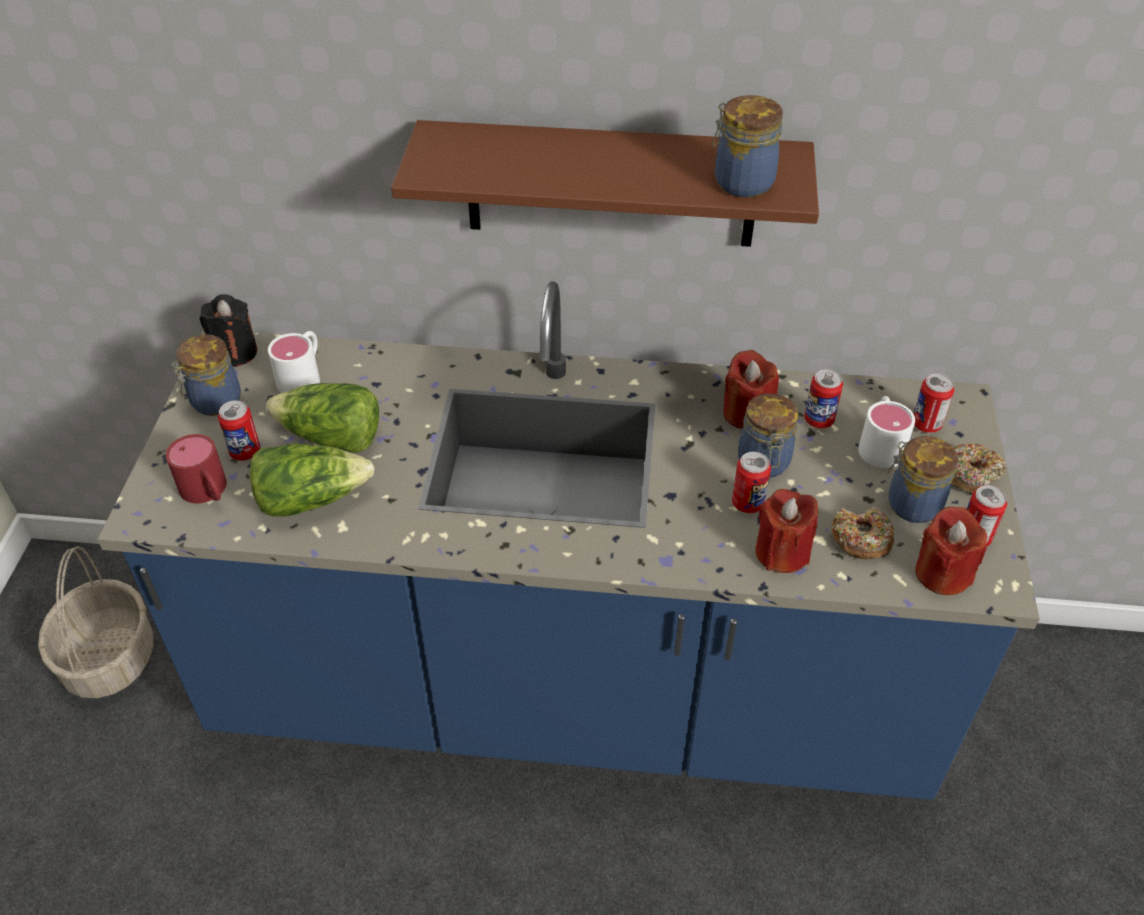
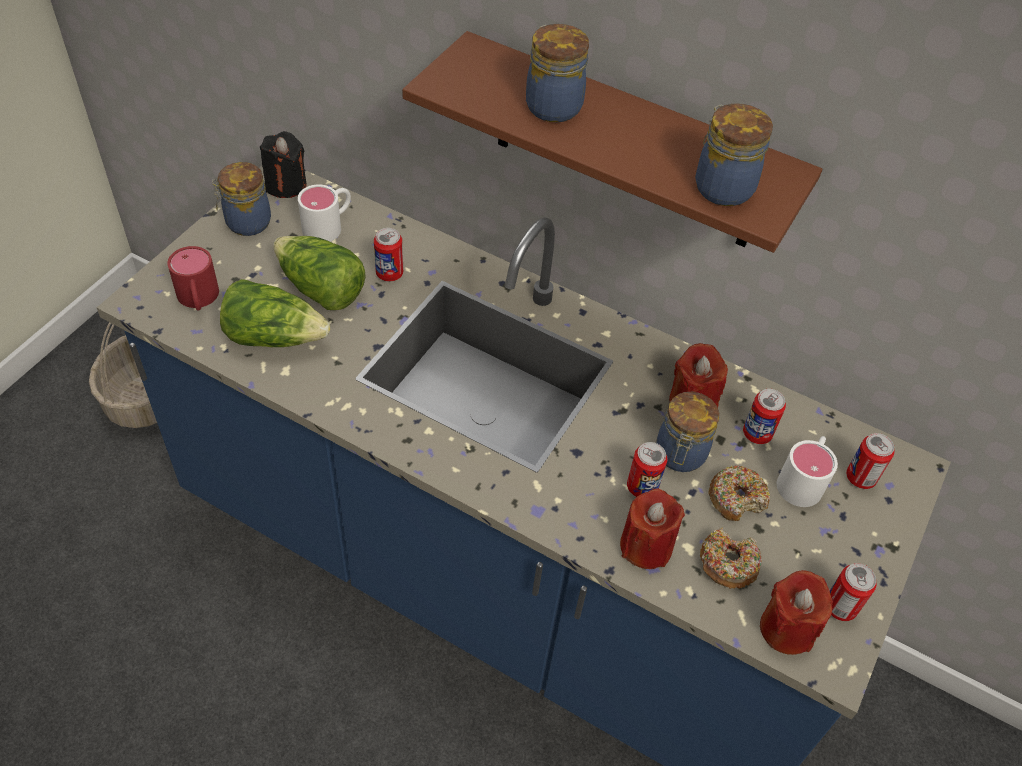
camera: 20 degrees right, 5 degrees up
(245, 452) = (246, 275): can -> can (389, 273)
(911, 504) = (798, 549): jar -> jar (552, 105)
(971, 475) = (874, 545): donut -> donut (736, 498)

